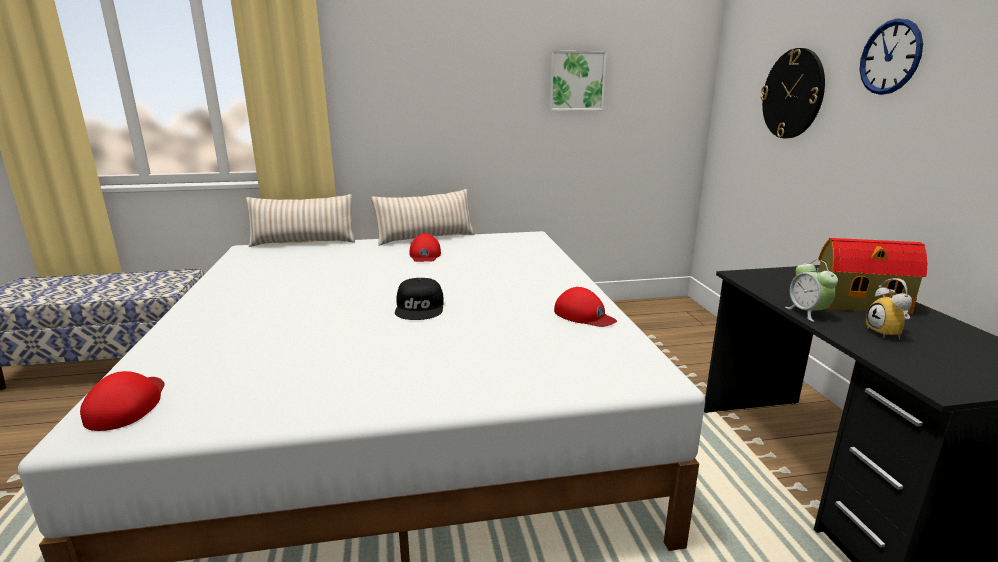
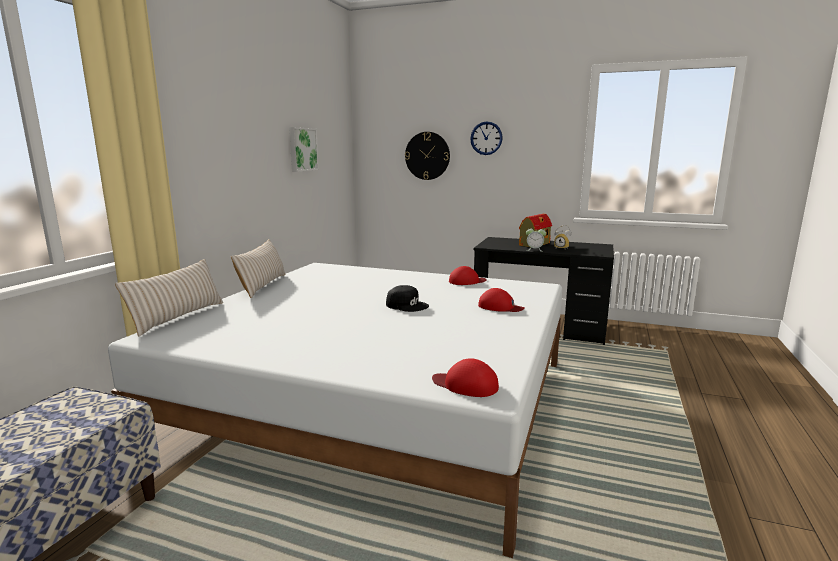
camera: 60 degrees left, 5 degrees down
(425, 255) = (305, 291): red cap -> red cap (500, 307)

